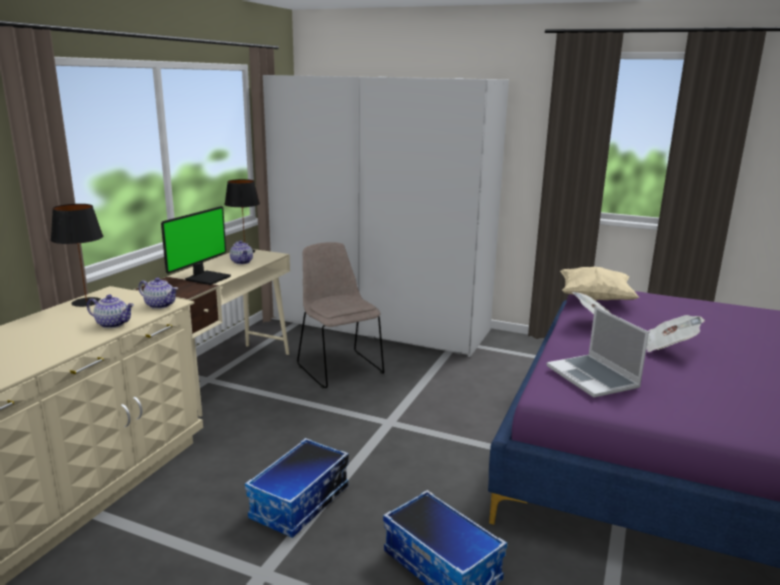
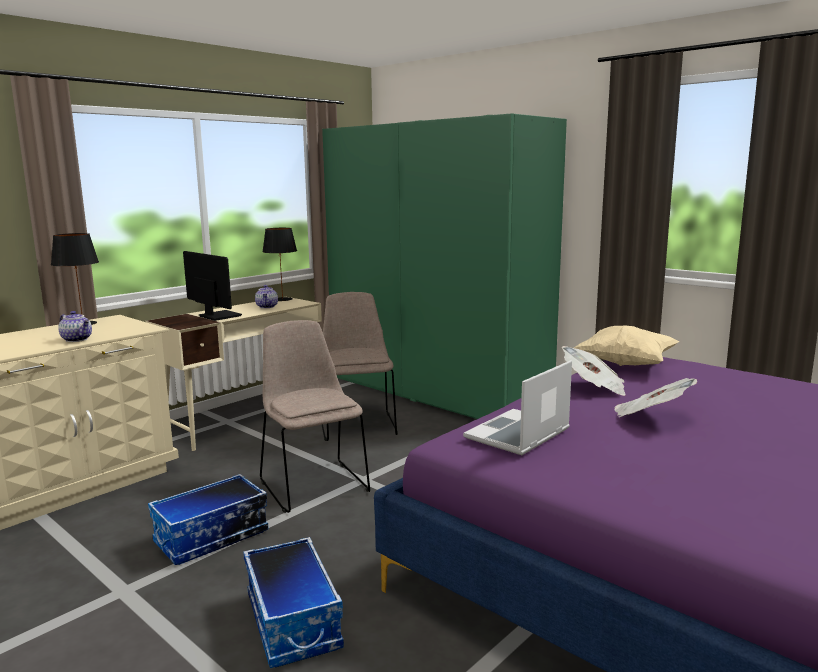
camera: 20 degrees right, 5 degrees down
(160, 305) = (136, 329): teapot -> none
(207, 278) = (218, 316): monitor -> monitor turned 90 degrees counterclockwise
(349, 434) = (313, 484): none -> beige chair
(377, 324) = (432, 390): white wardrobe -> green wardrobe
(593, 378) = (518, 435): laptop -> laptop turned 45 degrees clockwise

